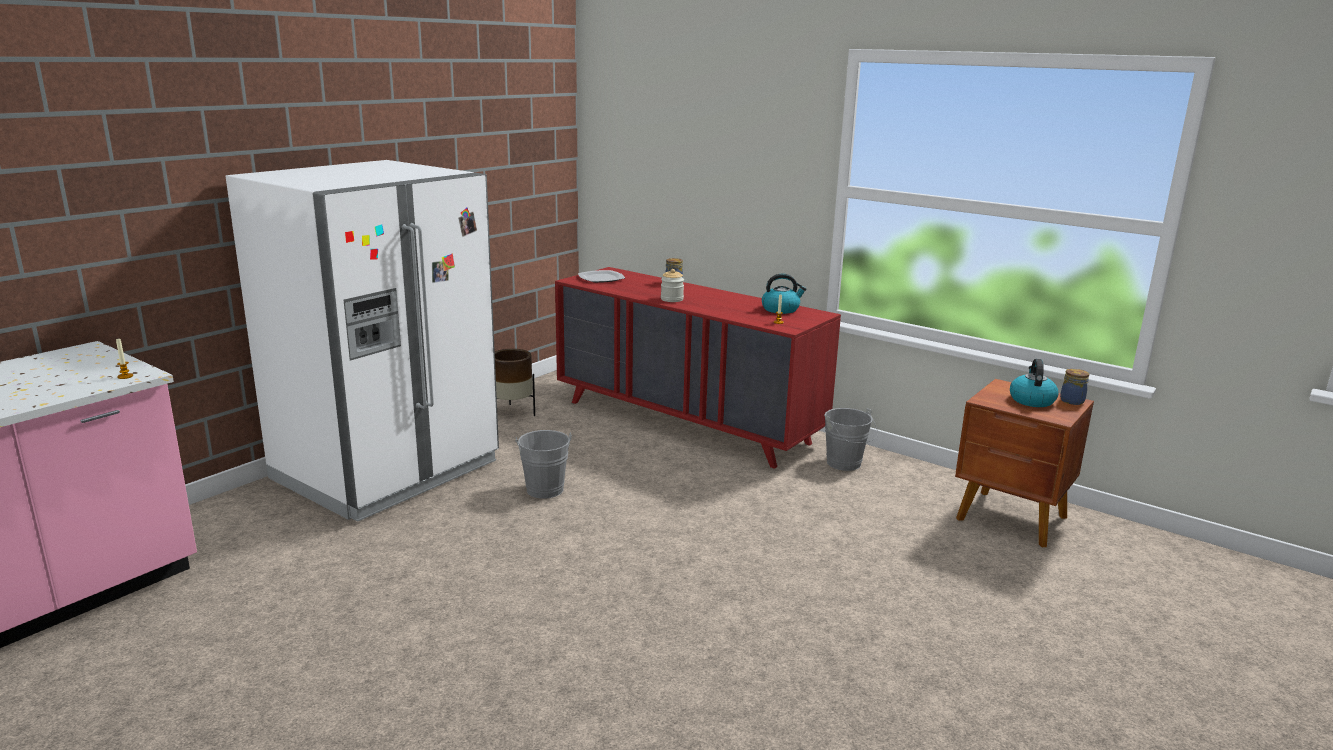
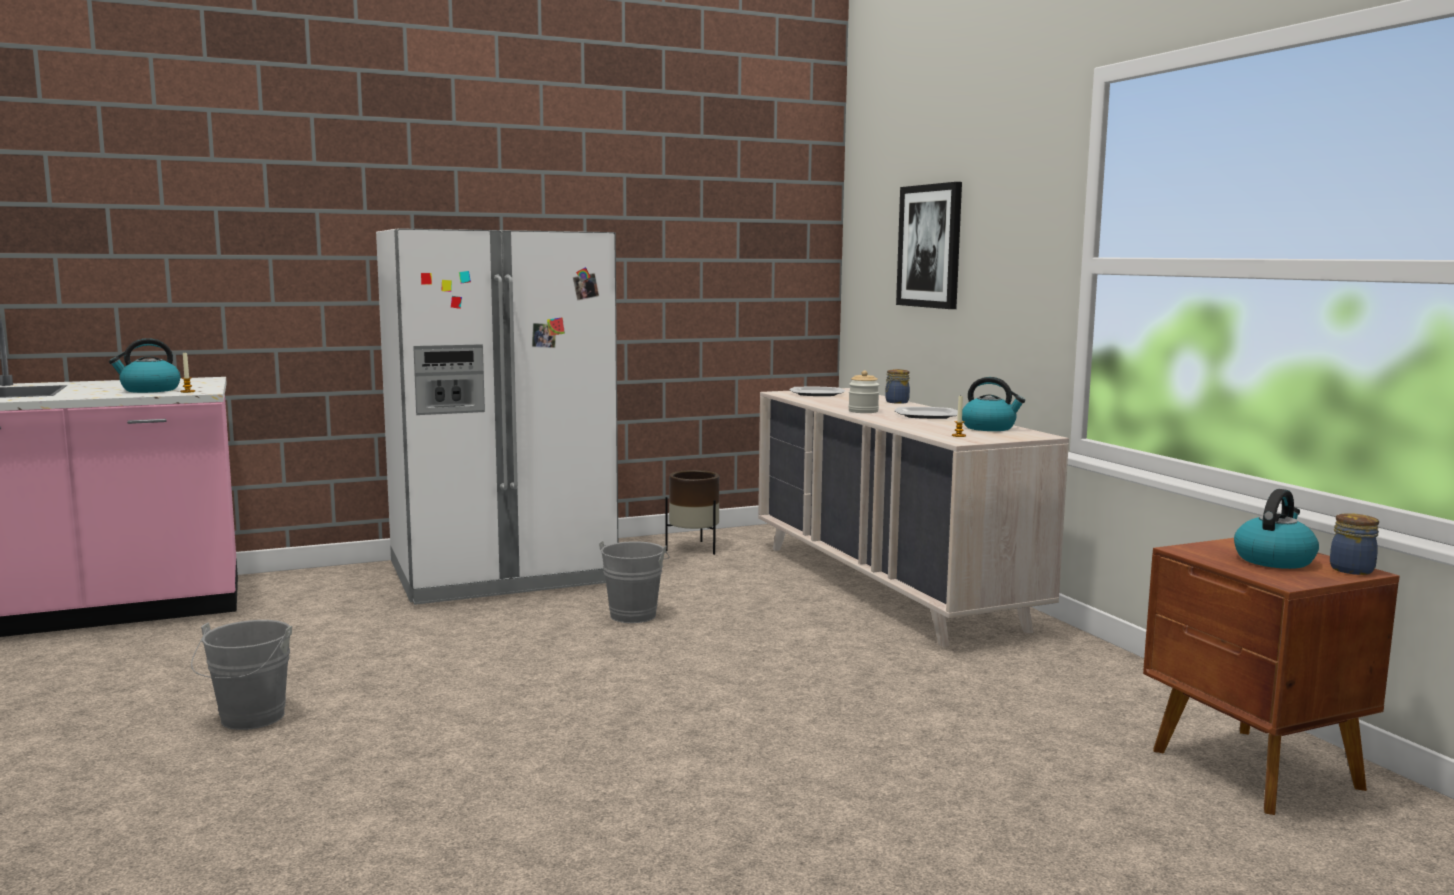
camera: 30 degrees right, 10 degrees down
(74, 380) = (149, 390): none -> kettle
(682, 158) = (930, 246): none -> picture
(687, 422) = (887, 586): red dresser -> beige dresser
(719, 298) = (925, 415): none -> plate
(846, 465) = (1054, 661): grey bucket -> grey bucket (249, 720)

